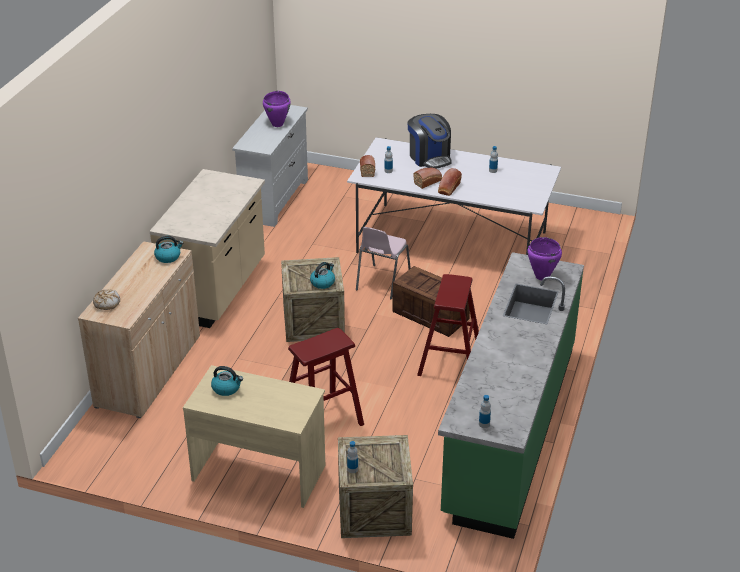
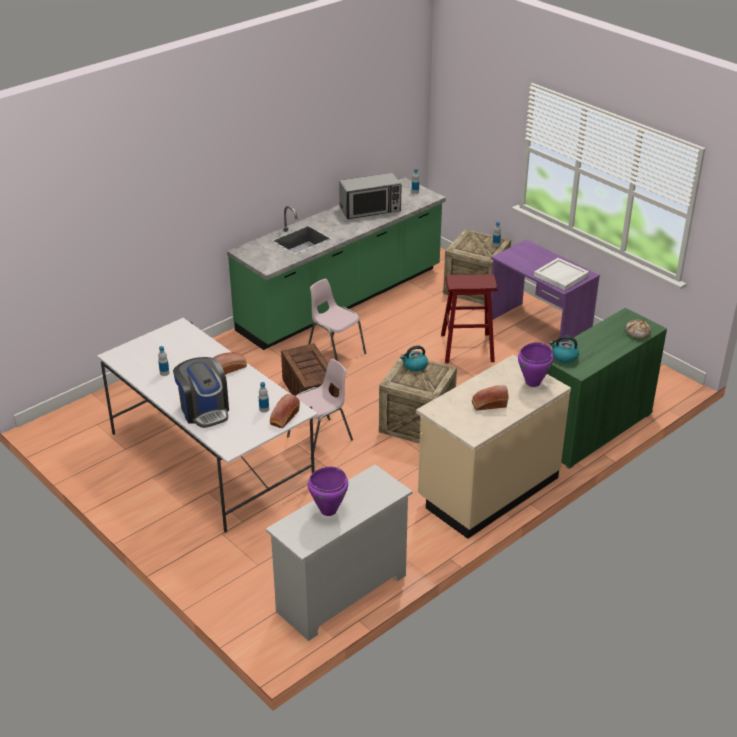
camera: 150 degrees left, 0 degrees up
(149, 371) = (591, 429): beige cabinet -> green cabinet
(227, 388) = (561, 276): kettle -> white tray
(259, 471) = (538, 331): beige desk -> purple desk
(428, 182) = (240, 382): bread -> bread (488, 405)
(429, 158) = (204, 410): coffee machine -> coffee machine turned 150 degrees clockwise
(450, 362) = (335, 353): red stool -> pink chair
(505, 372) = (370, 210): none -> microwave
(541, 276) = (269, 252): purple cooking pot -> purple cooking pot (533, 383)

